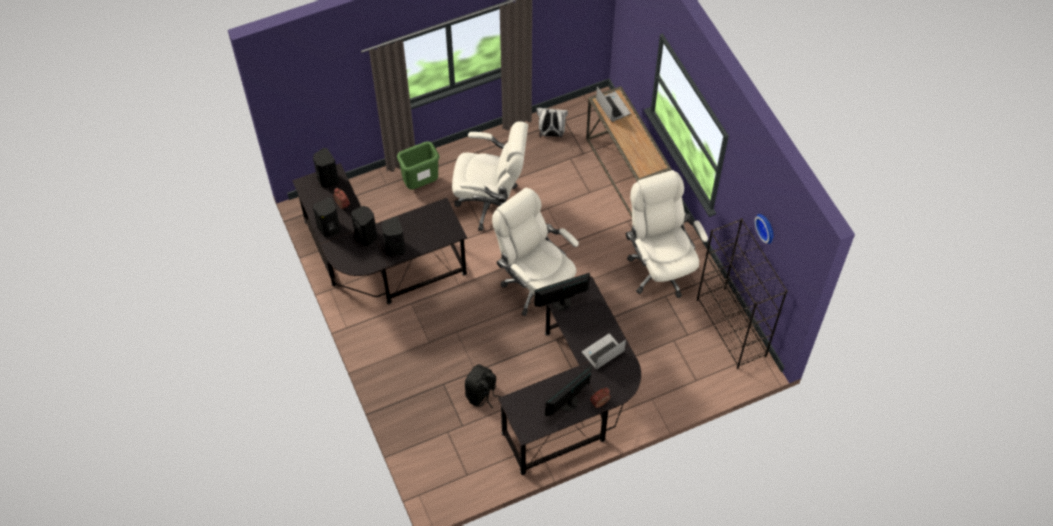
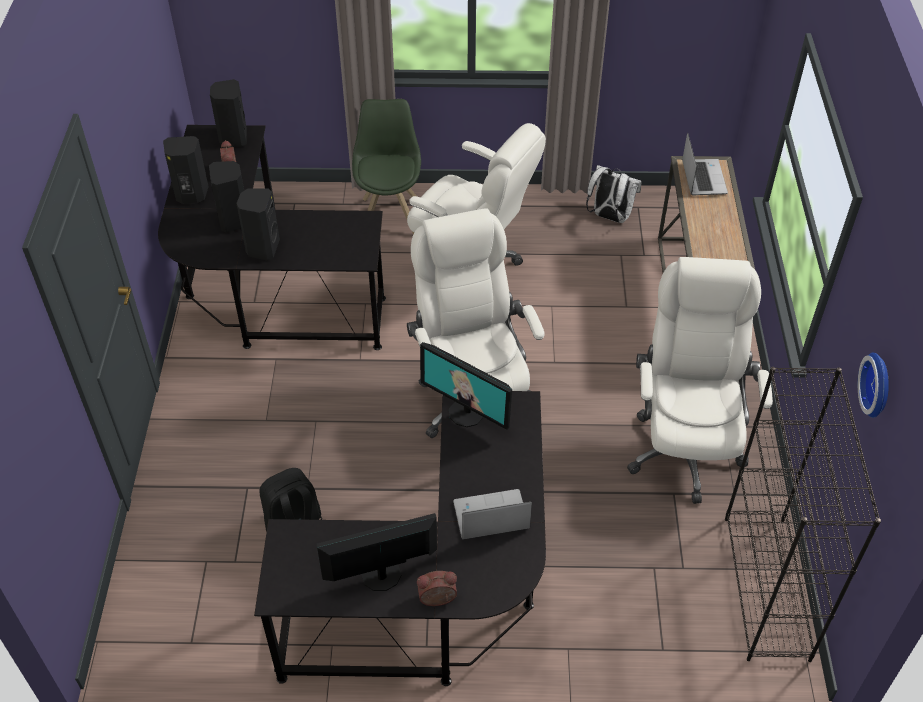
camera: 25 degrees right, 10 degrees down
(421, 183) = (390, 217): green trash can -> green chair
(561, 303) = (466, 413): monitor -> monitor turned 150 degrees counterclockwise

